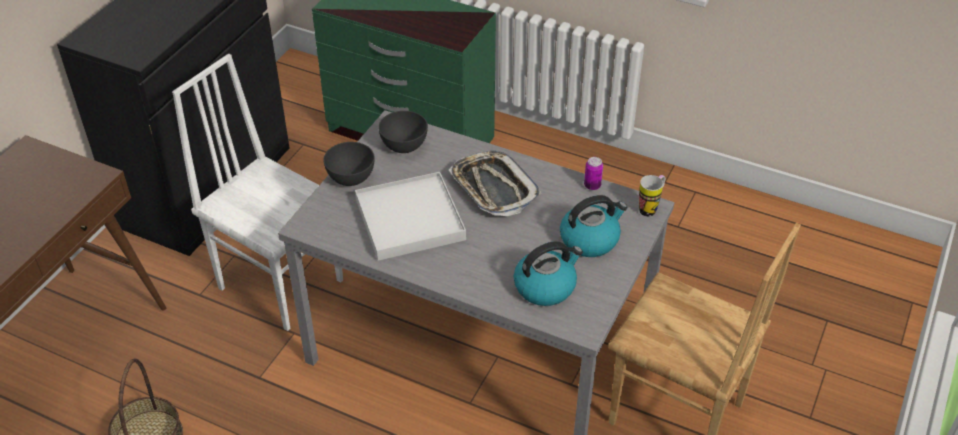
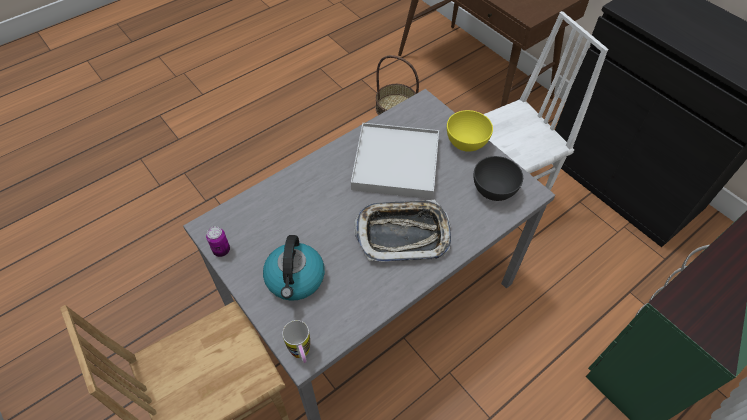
camera: 115 degrees right, 10 degrees up
(351, 178) = (465, 143): grey bowl -> yellow bowl
(545, 286) = (266, 221): kettle -> none
(592, 185) = (363, 317): can -> can (221, 250)

